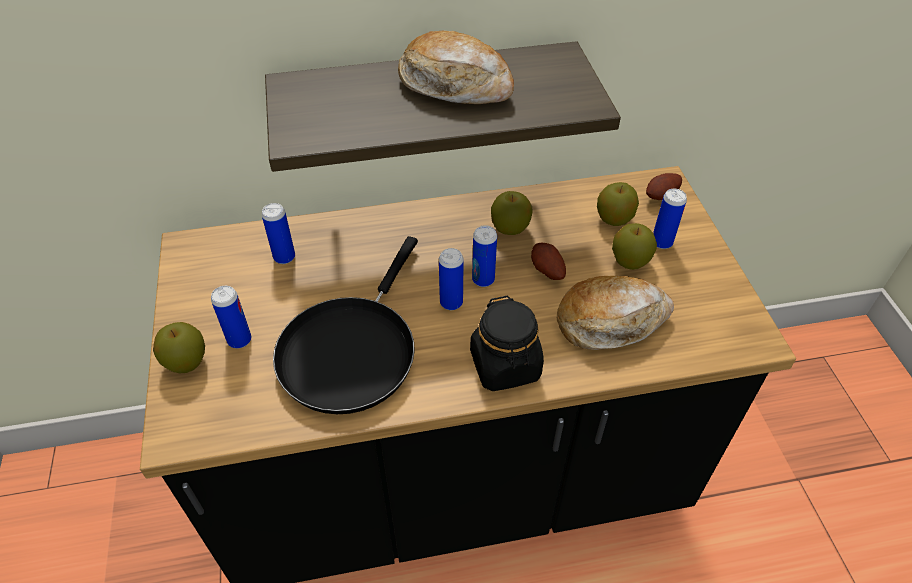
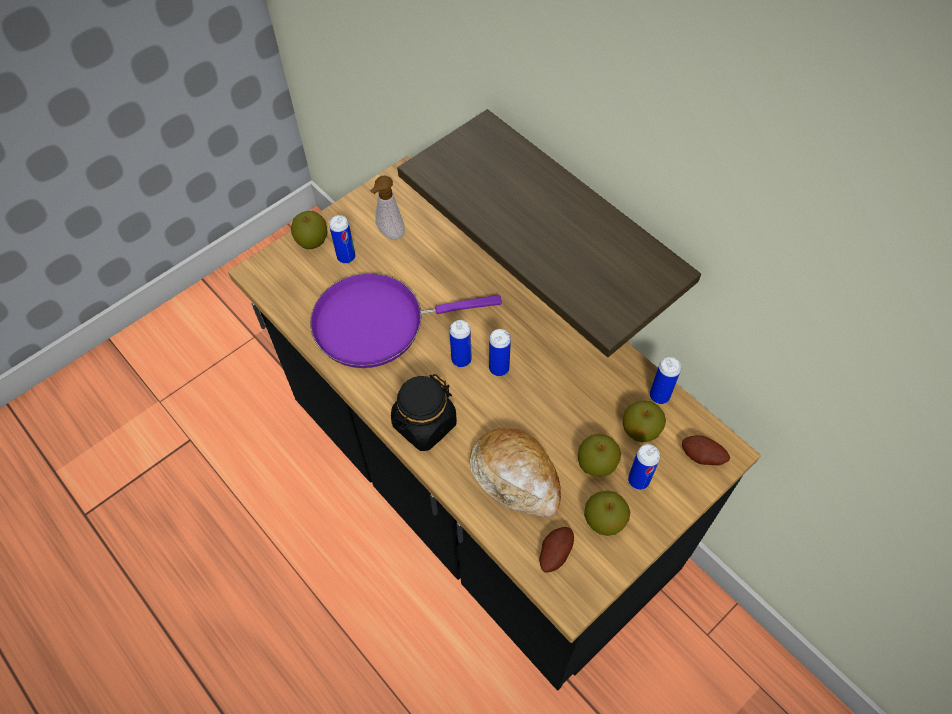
camera: 60 degrees right, 10 degrees up
(248, 291) = (389, 234): none -> soap dispenser
(284, 257) = (433, 235): can -> can (659, 396)
(351, 351) = (377, 323): black frying pan -> purple frying pan
(455, 85) = (563, 222): bread -> none
(510, 228) = (569, 358): apple -> apple (604, 521)
(546, 271) = (539, 407): potato -> potato (554, 553)

